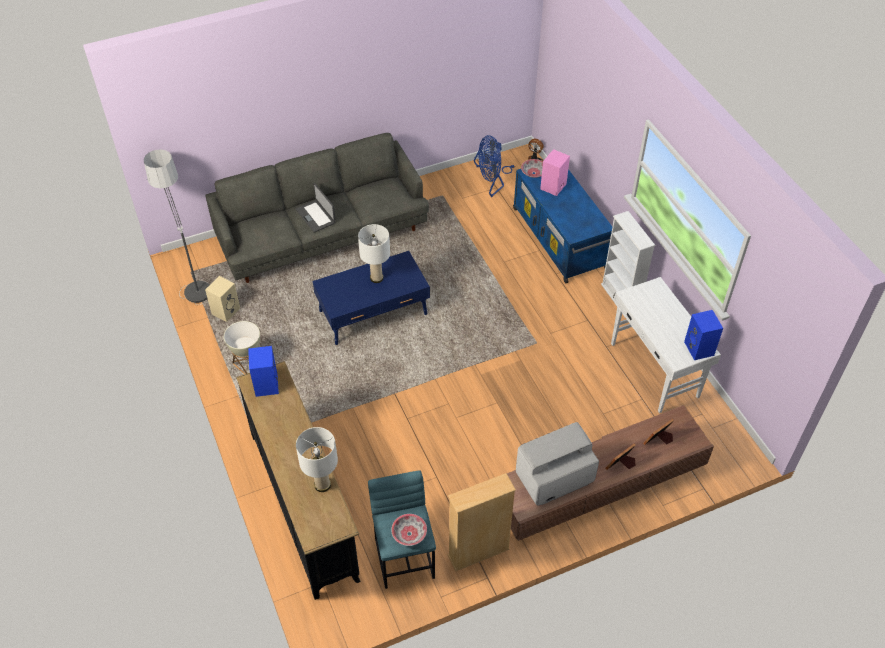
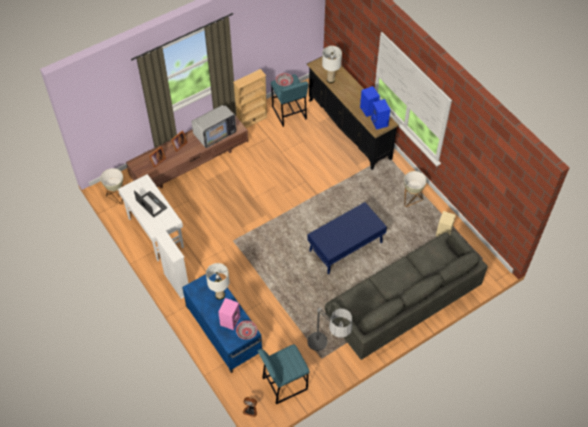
camera: 170 degrees right, 5 degrees up
(191, 278) = (479, 254): floor lamp -> floor lamp (327, 354)
(316, 216) = (403, 275): laptop -> laptop (151, 204)
(376, 278) = (344, 234): white table lamp -> white table lamp (220, 295)
(492, 178) = (283, 384): blue fan -> blue stool
(700, 349) = (130, 190): blue speaker -> blue speaker (368, 109)
(723, 439) = (117, 196): none -> planter

